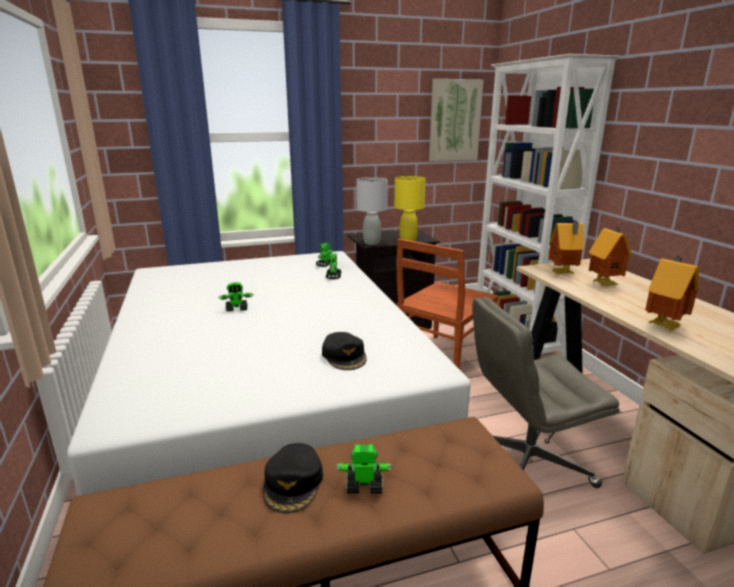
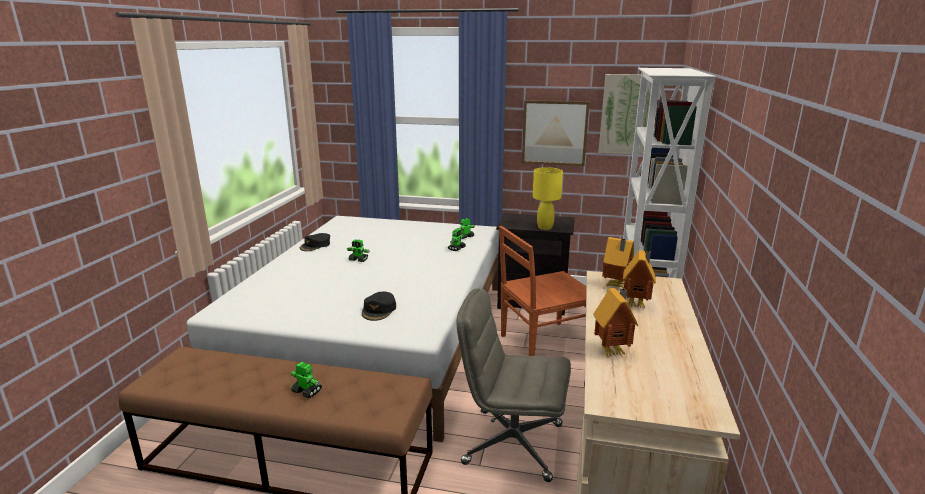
camera: 30 degrees right, 0 degrees up
(293, 483) = (275, 376): black cap -> black cap (315, 245)
(372, 243) = (510, 224): grey table lamp -> none
(387, 143) = (554, 132): none -> picture

